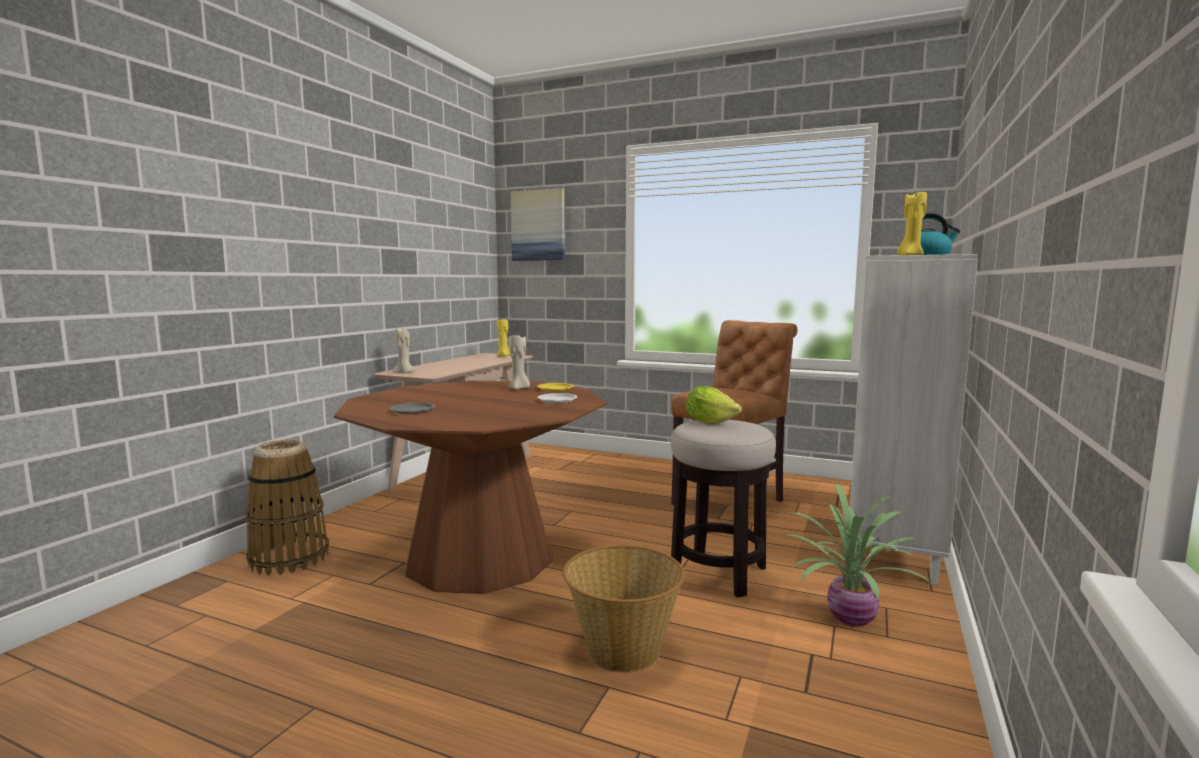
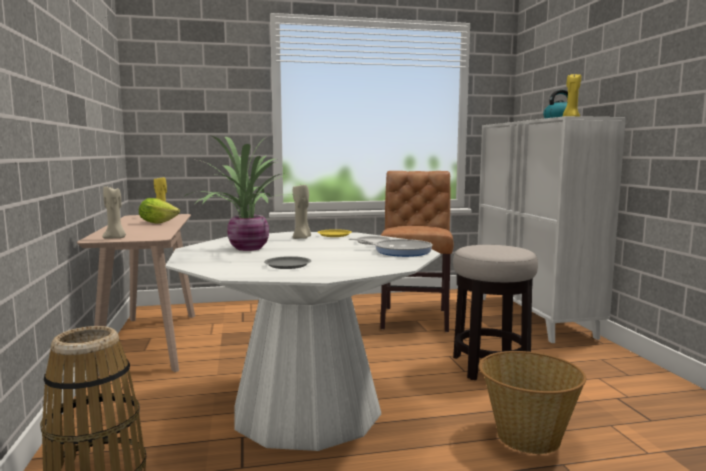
camera: 35 degrees left, 0 degrees up
(480, 558) = (306, 410): brown dining table -> white dining table
(538, 225) = (175, 82): picture -> none
(543, 412) = (399, 251): none -> frying pan
(709, 422) = (481, 247): lettuce -> lettuce (157, 222)
(849, 617) = (596, 370): potted plant -> potted plant (247, 248)

